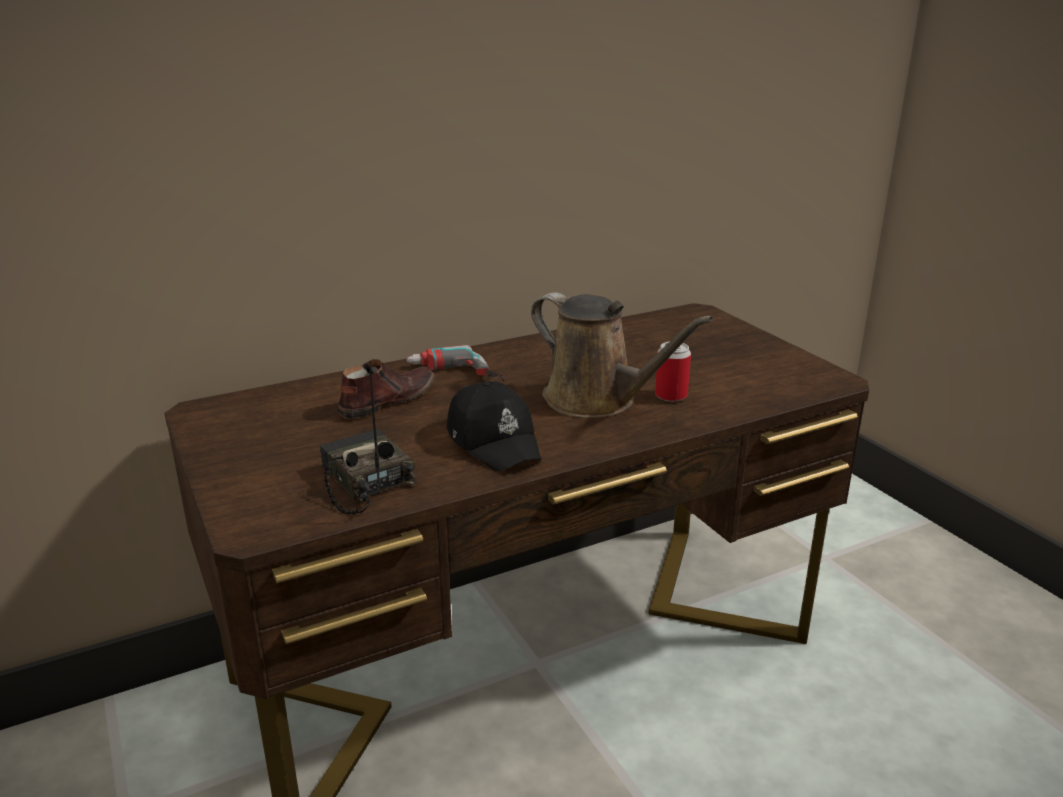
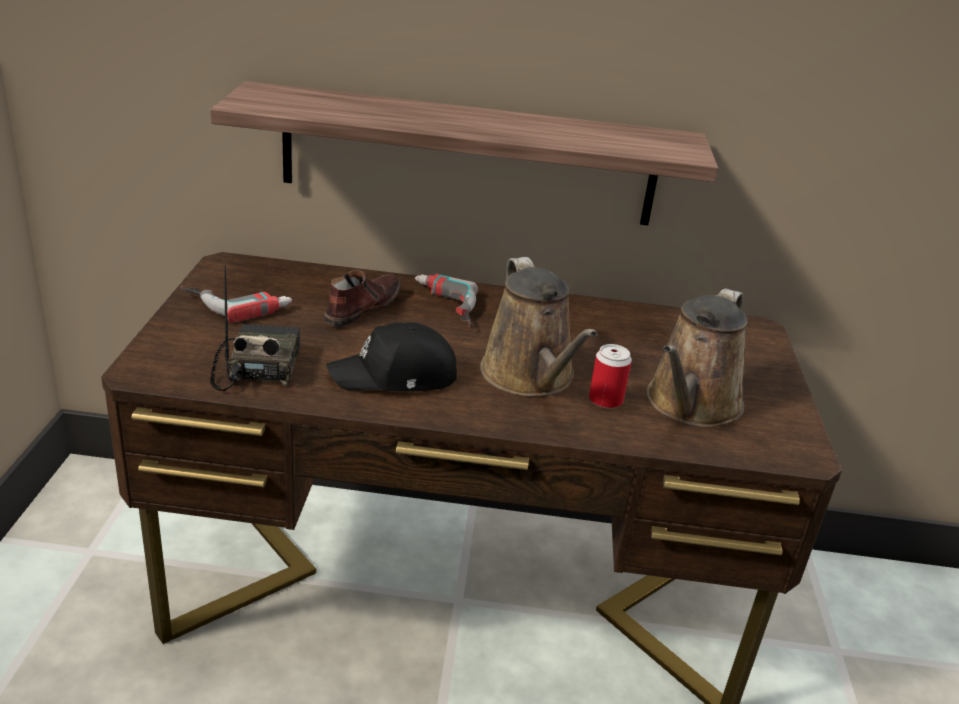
camera: 30 degrees right, 5 degrees up
(262, 437) = (237, 302): none -> power drill
(387, 400) = (362, 307): brown shoe -> brown shoe turned 45 degrees counterclockwise
(425, 223) = (468, 156): none -> shelf
(494, 441) = (396, 376): black cap -> black cap turned 75 degrees clockwise
(728, 377) = (690, 405): none -> brown watering can

